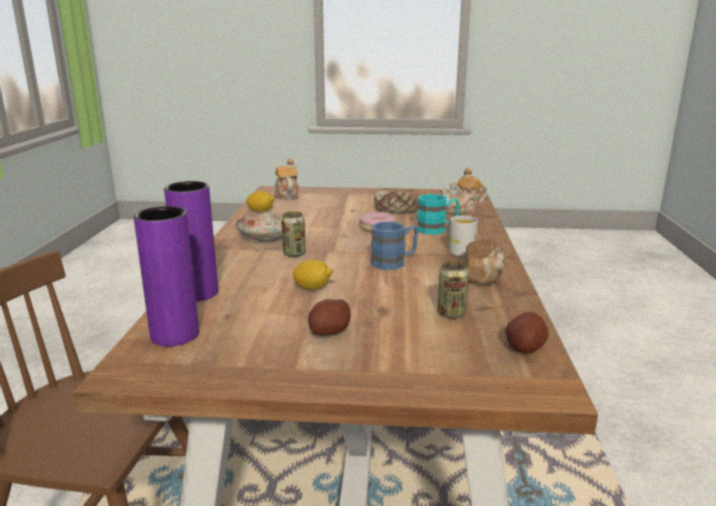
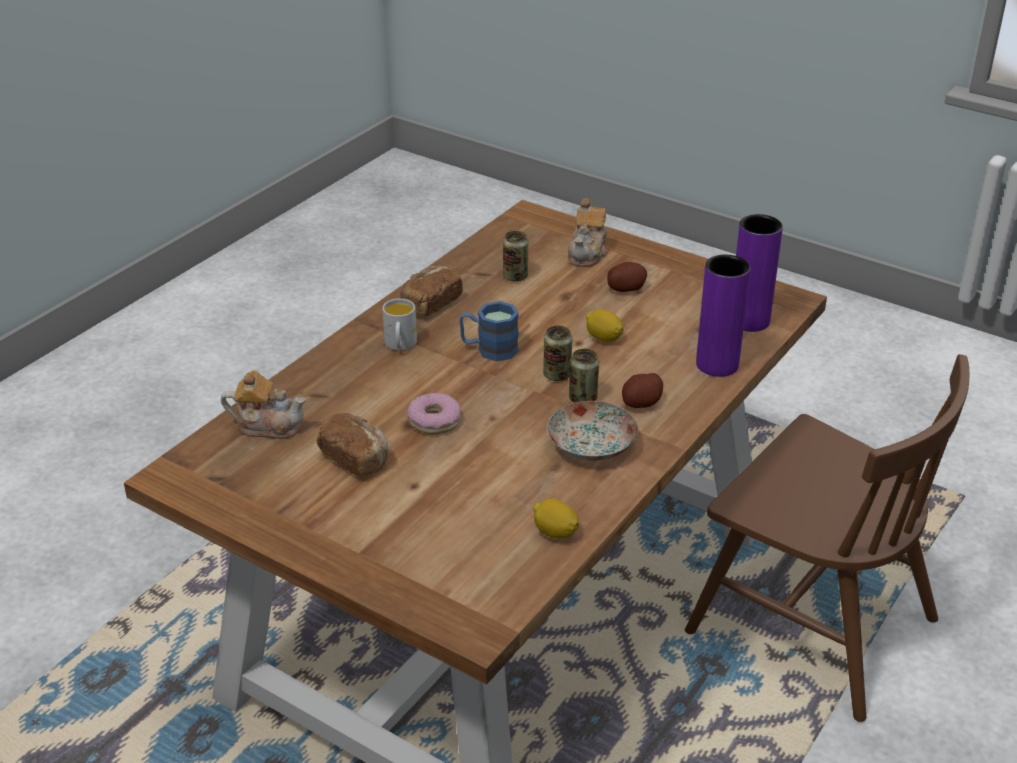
camera: 150 degrees left, 15 degrees up
(286, 196) = (472, 584): teapot -> teapot (588, 253)
(326, 260) = (557, 375): none -> can
(437, 229) = (365, 392): turquoise mug -> none
(524, 347) = (503, 238): potato -> potato (641, 403)

